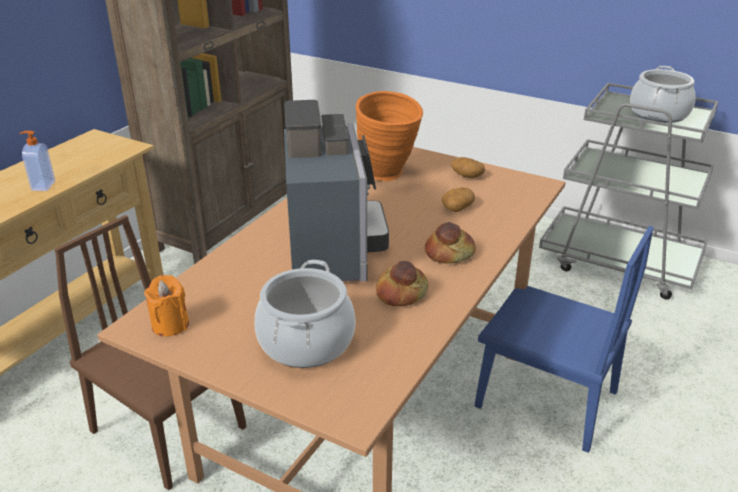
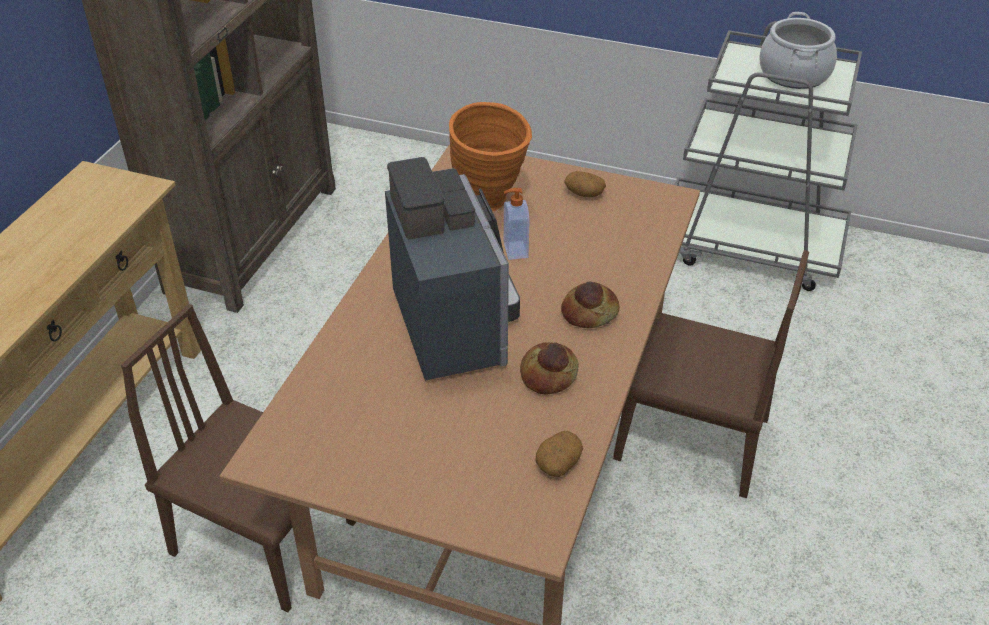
camera: 10 degrees left, 10 degrees up
(42, 186) = (55, 264): soap dispenser -> soap dispenser (514, 250)
(170, 325) = (300, 452): orange candle -> none
(305, 342) = (460, 454): cooking pot -> none
(457, 207) = (583, 244): potato -> potato (558, 462)
(546, 399) = (691, 439): blue chair -> brown chair

